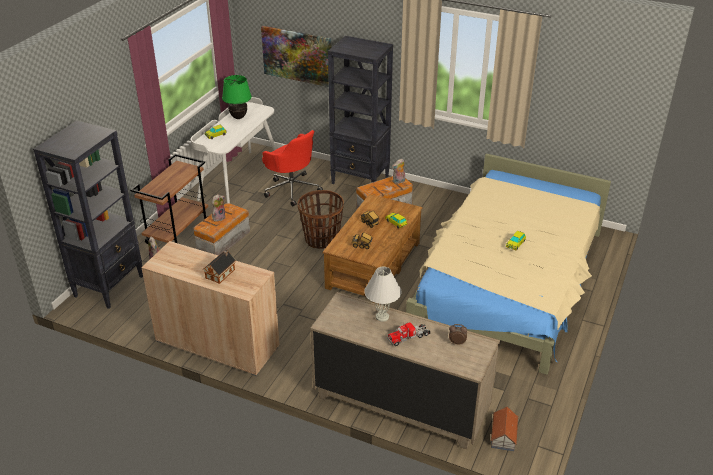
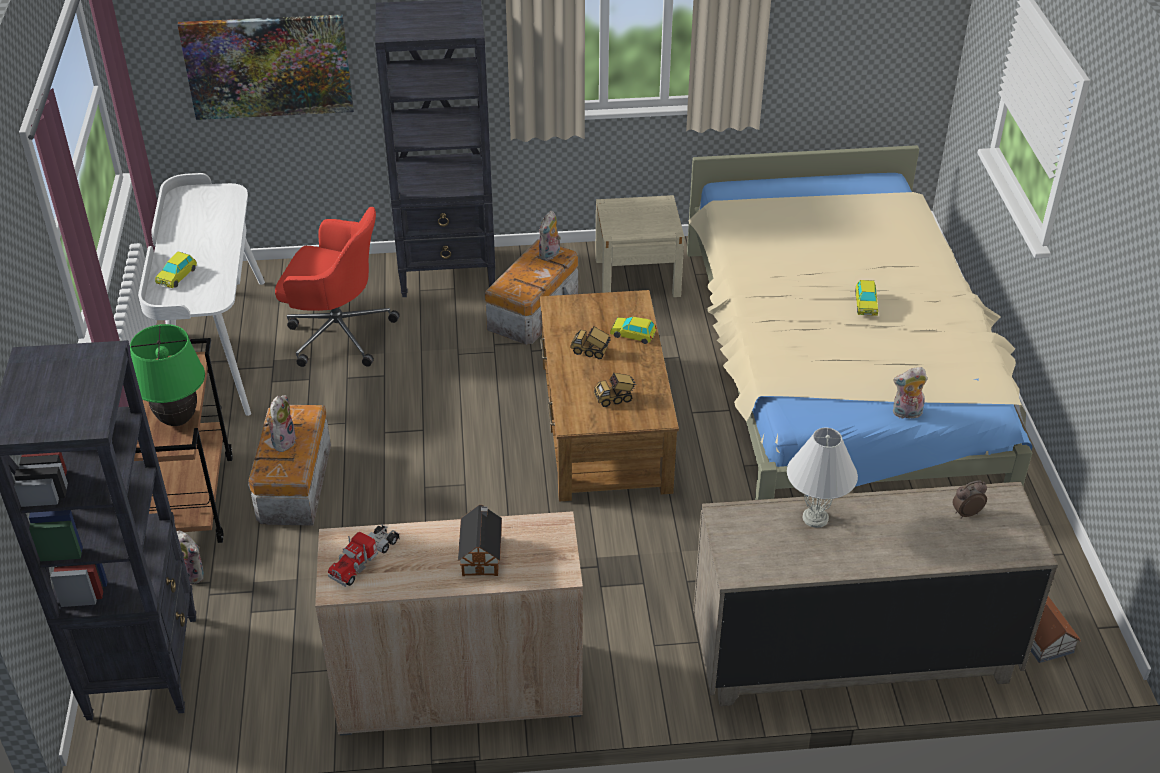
camera: 30 degrees left, 5 degrees up
(238, 117) = (188, 225): green table lamp -> green table lamp (177, 420)
(321, 239) = (475, 411): basket -> none
(408, 337) = (888, 536): toy truck -> toy truck (364, 559)
(446, 209) = (637, 277): none -> beige nightstand
(490, 298) = (906, 414): none -> plush toy

